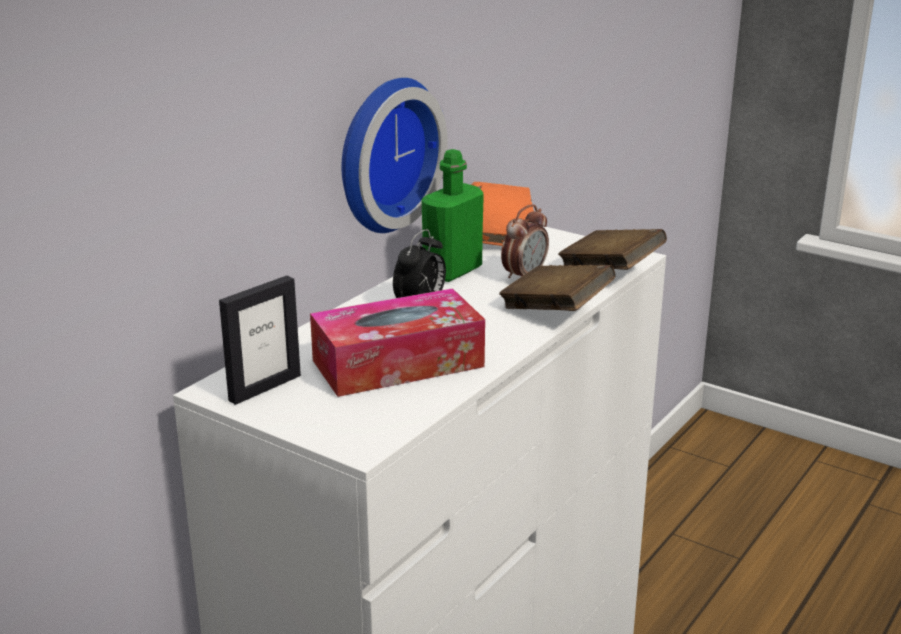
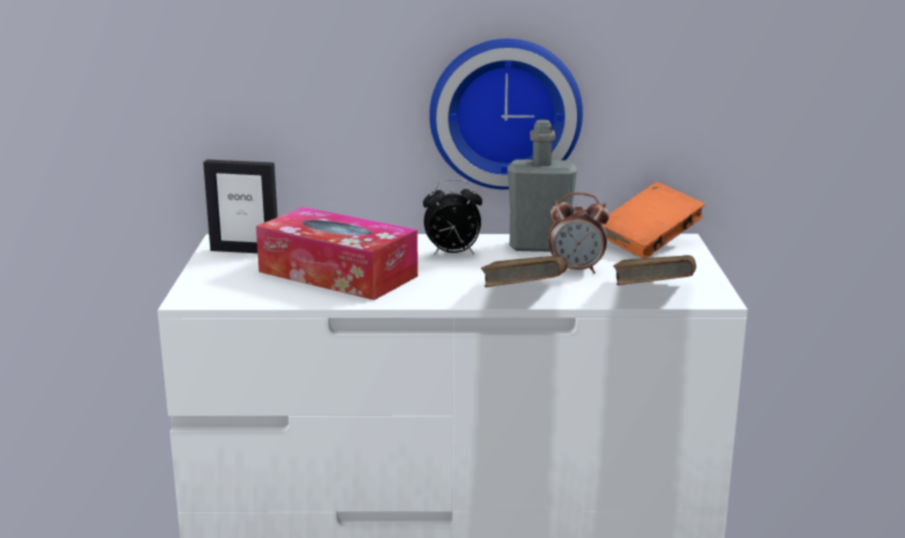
camera: 55 degrees right, 5 degrees down
(452, 271) = (539, 246): green bottle -> grey bottle

